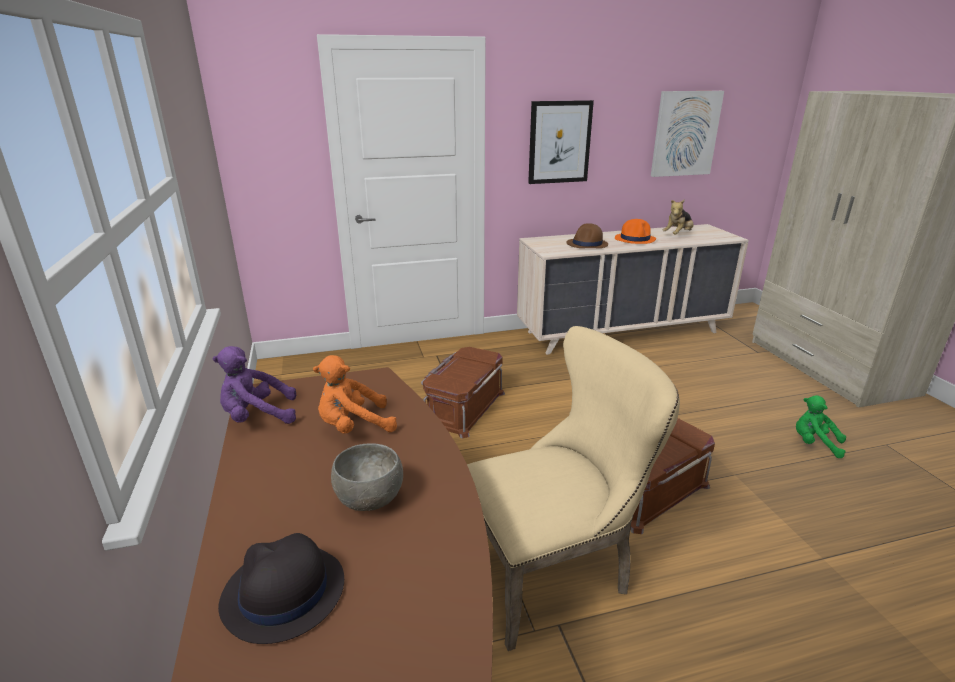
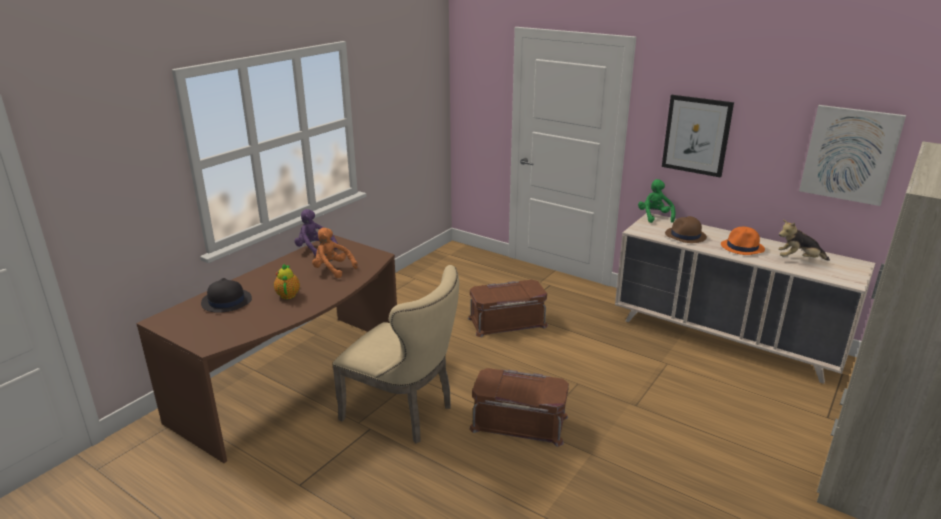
camera: 50 degrees right, 0 degrees up
(371, 500) = (288, 294): grey bowl -> teapot
(814, 444) = (699, 485): green plush toy -> green plush toy (654, 217)

